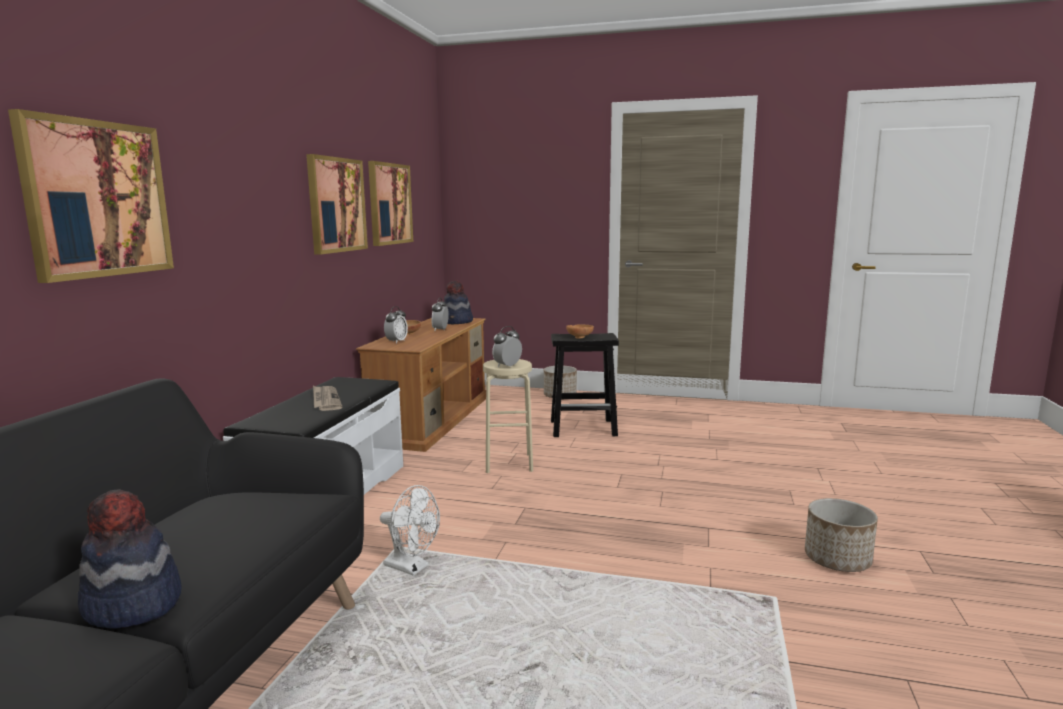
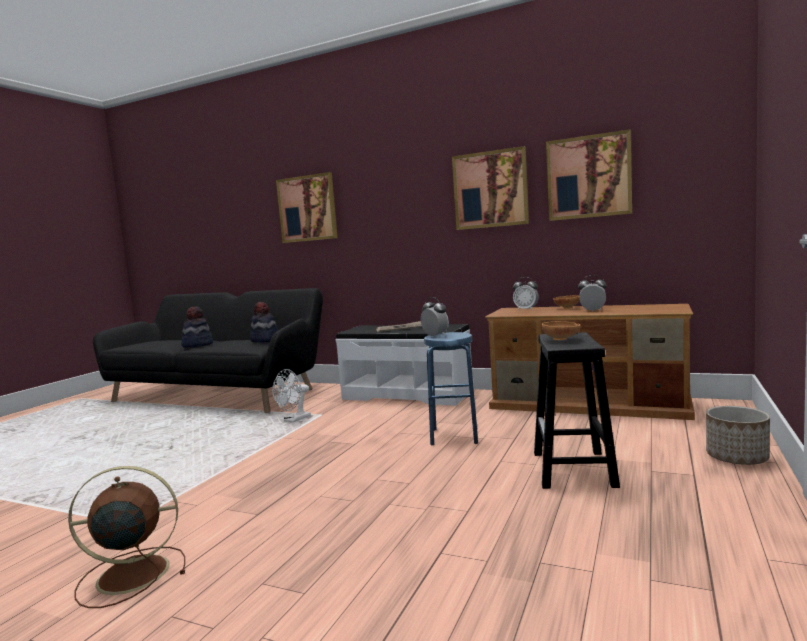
camera: 100 degrees right, 5 degrees down
(457, 322) = (648, 309): hat -> hat (265, 340)
(509, 463) = (454, 436): beige stool -> blue stool
(838, 560) = (130, 575): planter -> brown fan

